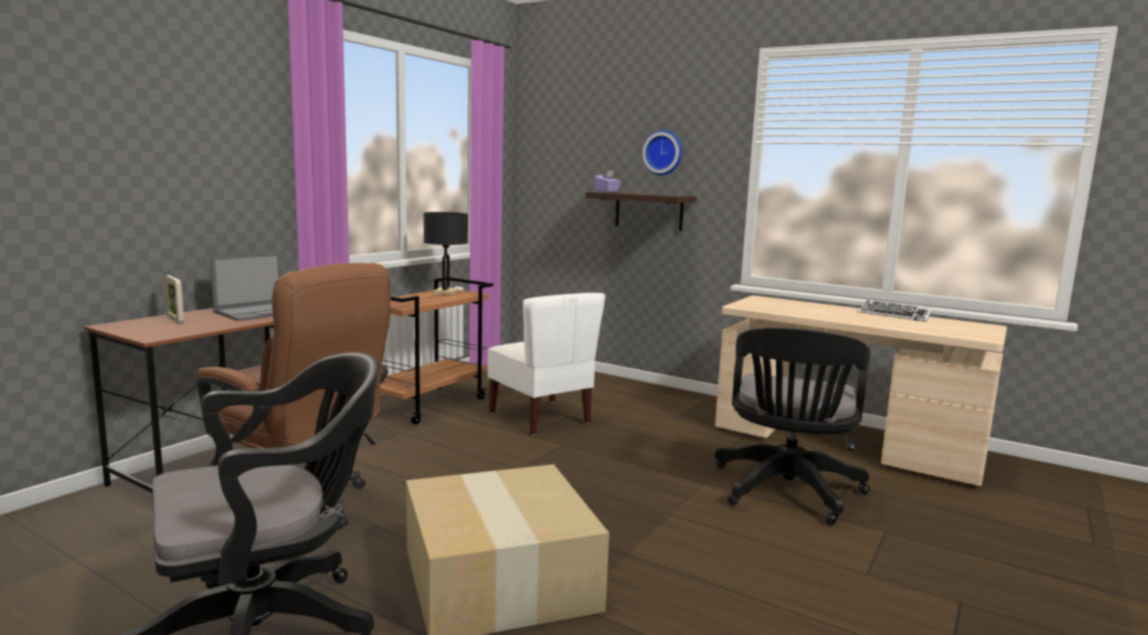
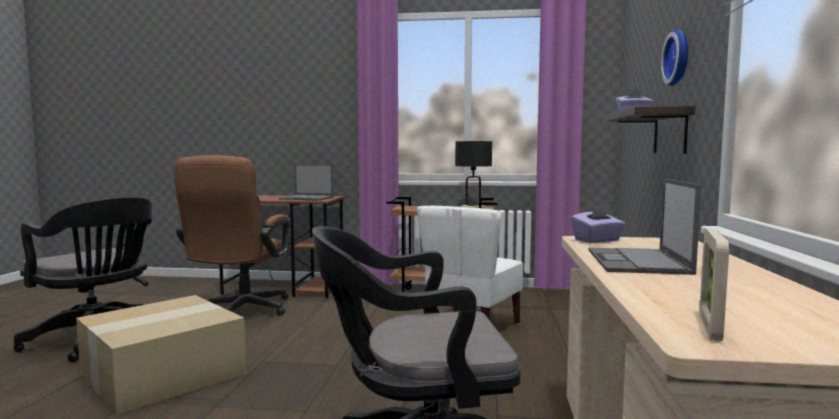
camera: 65 degrees right, 5 degrees down
(175, 320) = (268, 196): picture frame -> picture frame (710, 327)
(749, 306) = (597, 240): none -> purple tissue box
(826, 314) = (638, 262): none -> laptop
(894, 315) = (767, 287): keyboard -> none

